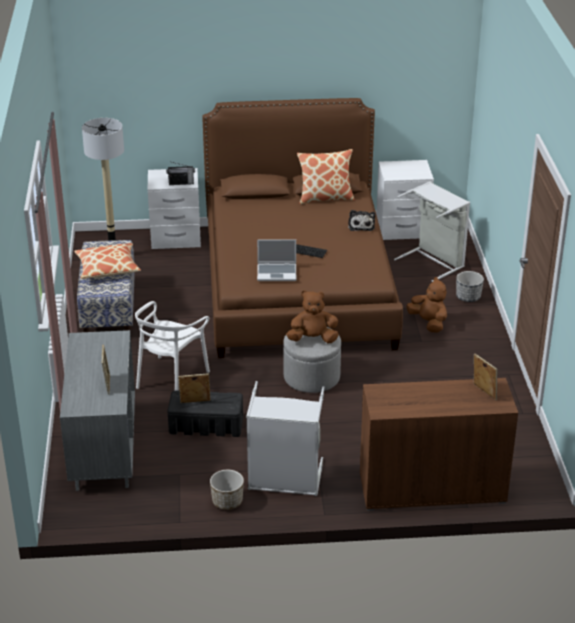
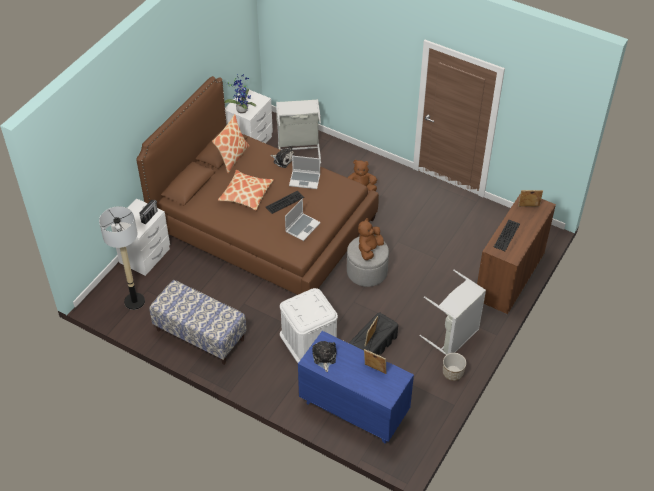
camera: 55 degrees left, 15 degrees up
(92, 346) = (324, 357): none -> plush toy
(104, 448) = (353, 409): grey dresser -> blue dresser
(107, 268) = (198, 309): pillow -> pillow (246, 194)
(171, 378) = (309, 340): white chair -> white storage box
(349, 249) = (305, 180): none -> laptop
(393, 170) = (242, 109): none -> potted plant
(412, 393) = (507, 236): none -> keyboard
(468, 297) = (350, 157): planter -> none

